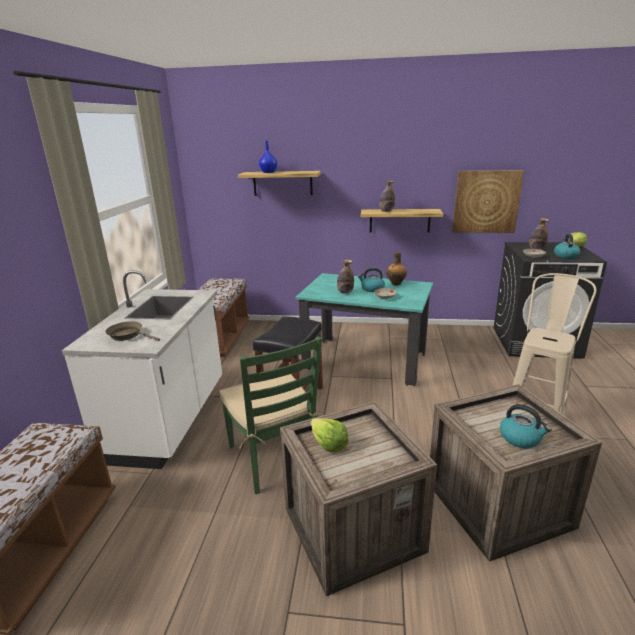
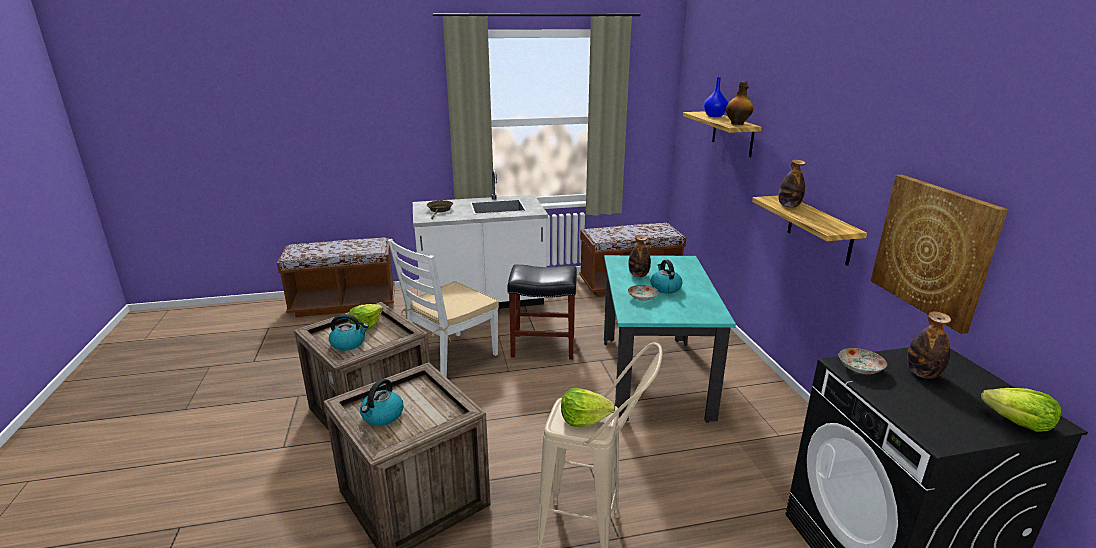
camera: 70 degrees right, 0 degrees up
(275, 457) = (450, 357): green chair -> white chair
(396, 283) = (701, 300): bottle -> bottle (737, 124)
(550, 338) = (584, 419): none -> lettuce
(565, 255) = (916, 405): kettle -> kettle (349, 343)

